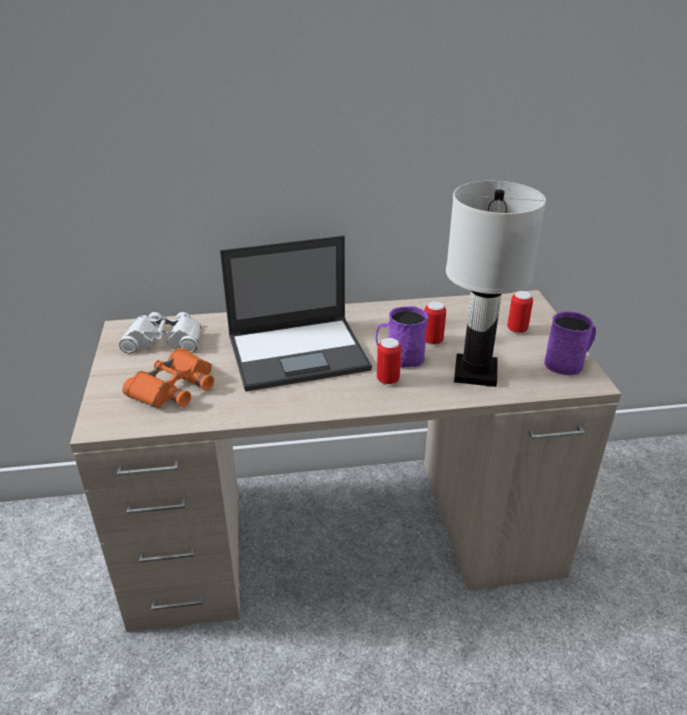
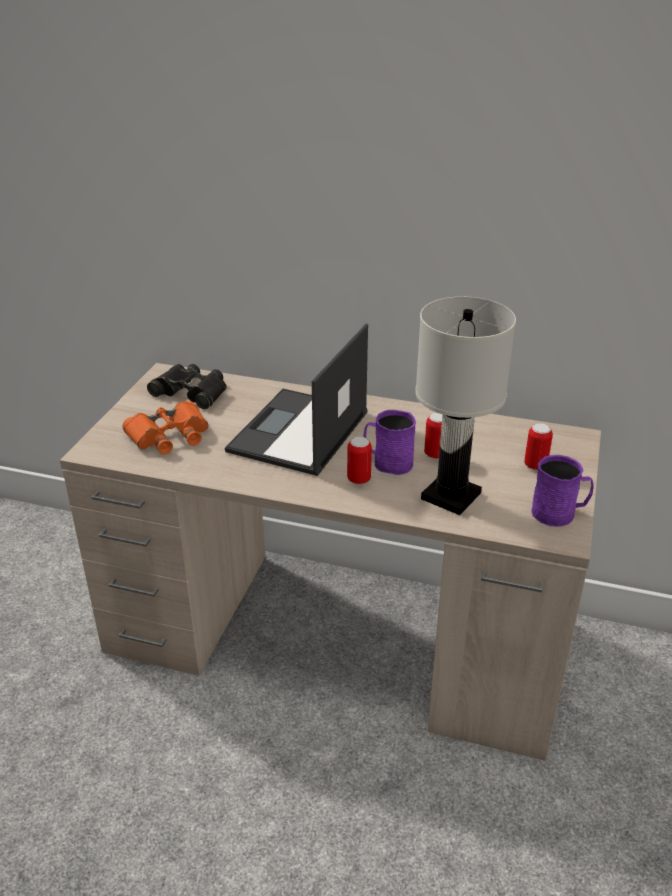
camera: 25 degrees right, 0 degrees up
(164, 340) = (191, 392): white binoculars -> black binoculars
(299, 352) = (298, 433): laptop -> laptop turned 105 degrees clockwise

